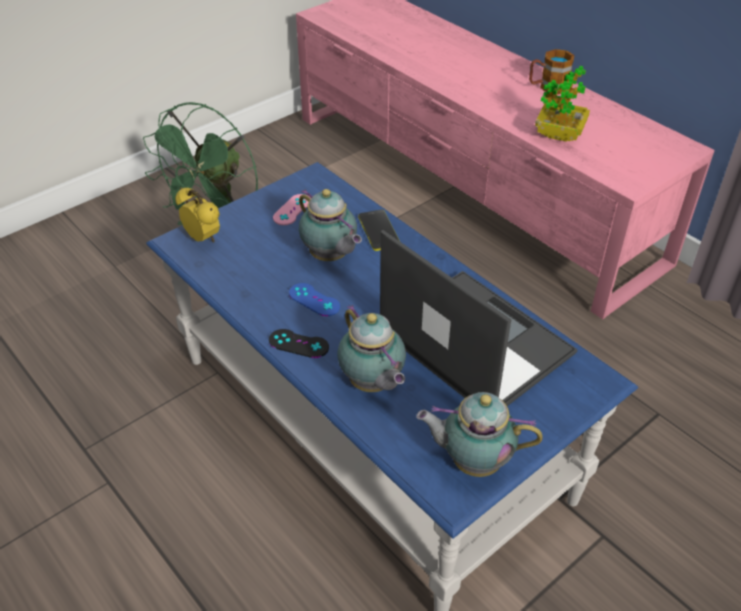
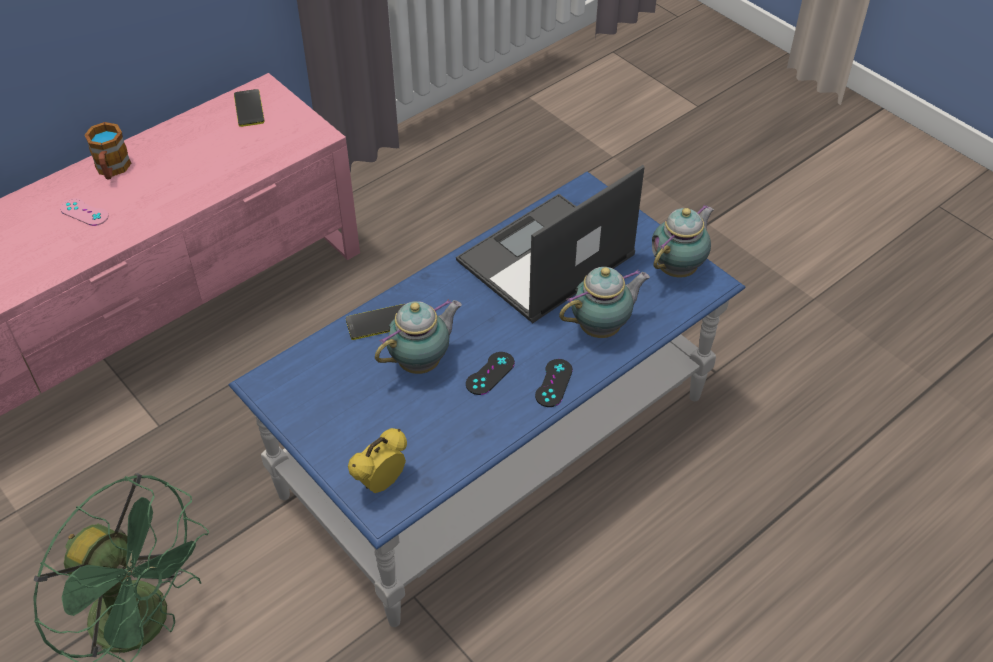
camera: 90 degrees left, 5 degrees up
(292, 210) = (333, 399): pink game controller -> pink game controller (84, 212)
(314, 300) = (490, 373): blue game controller -> black game controller
(472, 461) = (679, 268): teapot -> teapot turned 150 degrees counterclockwise
(559, 134) = (217, 172): potted plant -> none
(653, 143) = (249, 108): none -> phone

